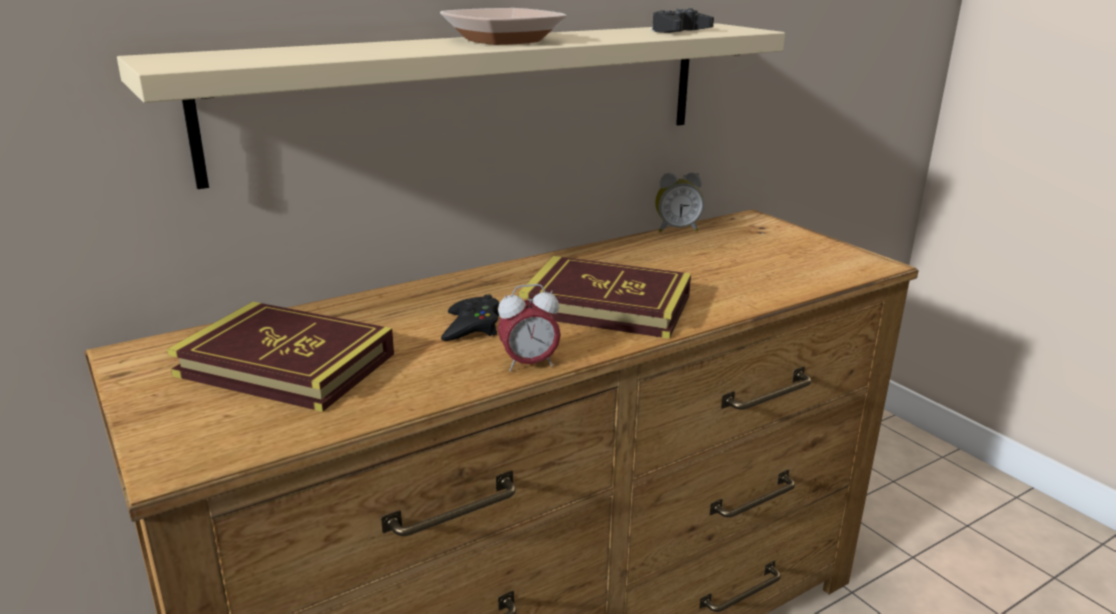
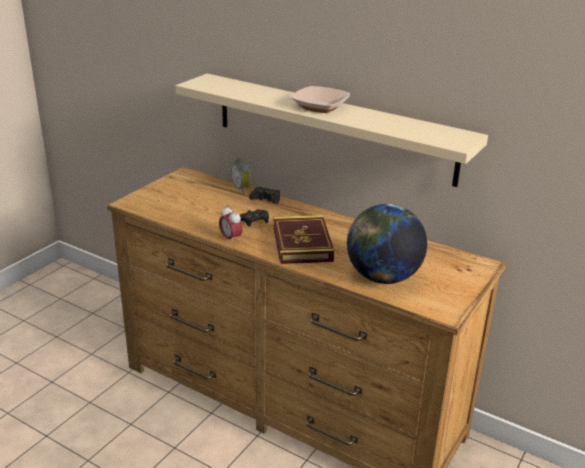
camera: 65 degrees right, 5 degrees up
(286, 365) = (196, 198): book -> none
(676, 229) = (430, 244): alarm clock -> alarm clock (242, 189)
(680, 31) = (418, 131): black game controller -> black game controller (266, 199)
(761, 276) = (383, 278): none -> globe

